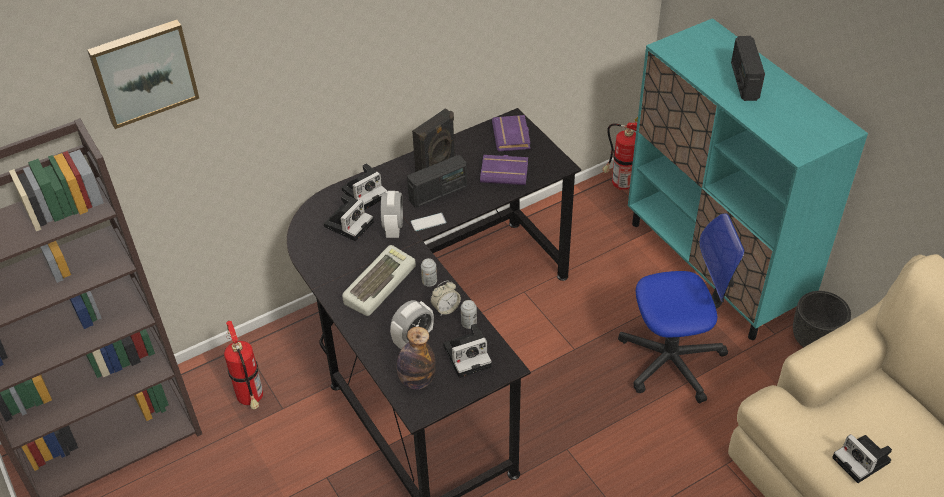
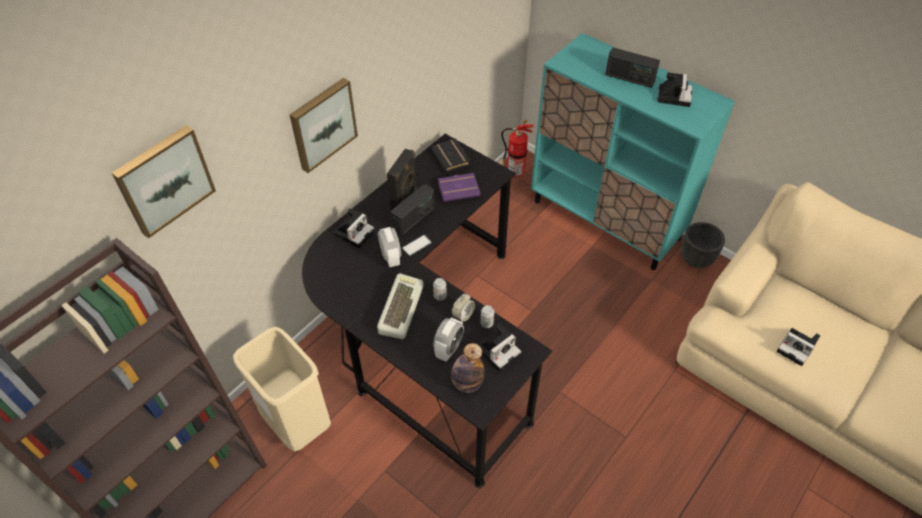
camera: 20 degrees left, 5 degrees up
(251, 400) = (297, 424): fire extinguisher -> beige trash can
(344, 56) = (322, 124): none -> picture
(349, 223) = (352, 262): camera -> camera (673, 95)
(512, 137) = (452, 158): purple book -> black book
(671, 360) = (605, 300): office chair -> none
(744, 81) = (629, 78): radio -> radio turned 45 degrees counterclockwise

